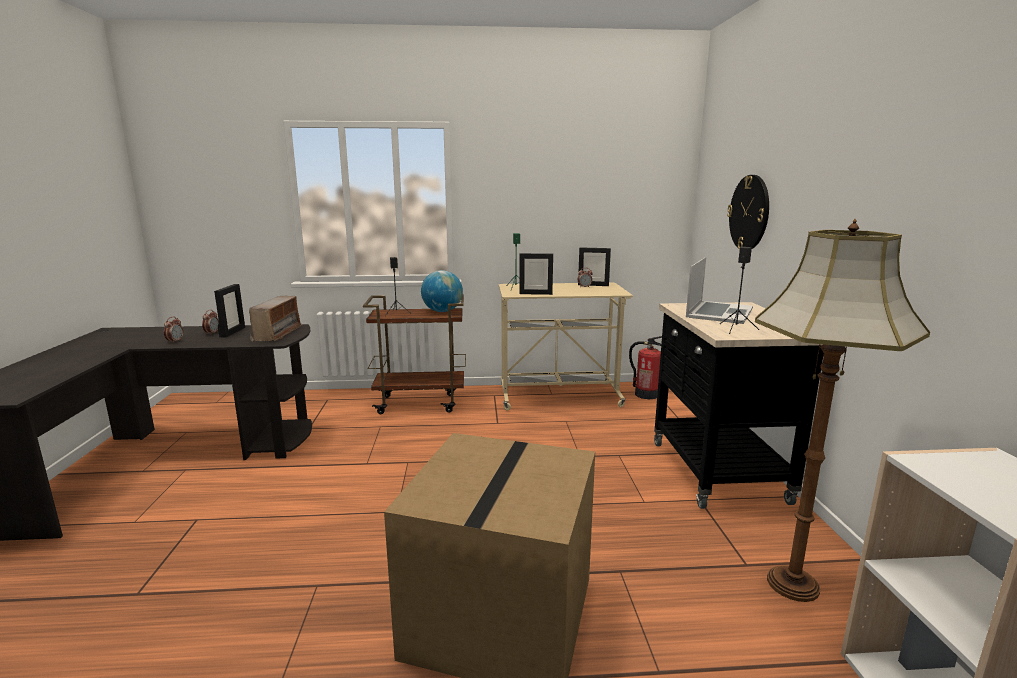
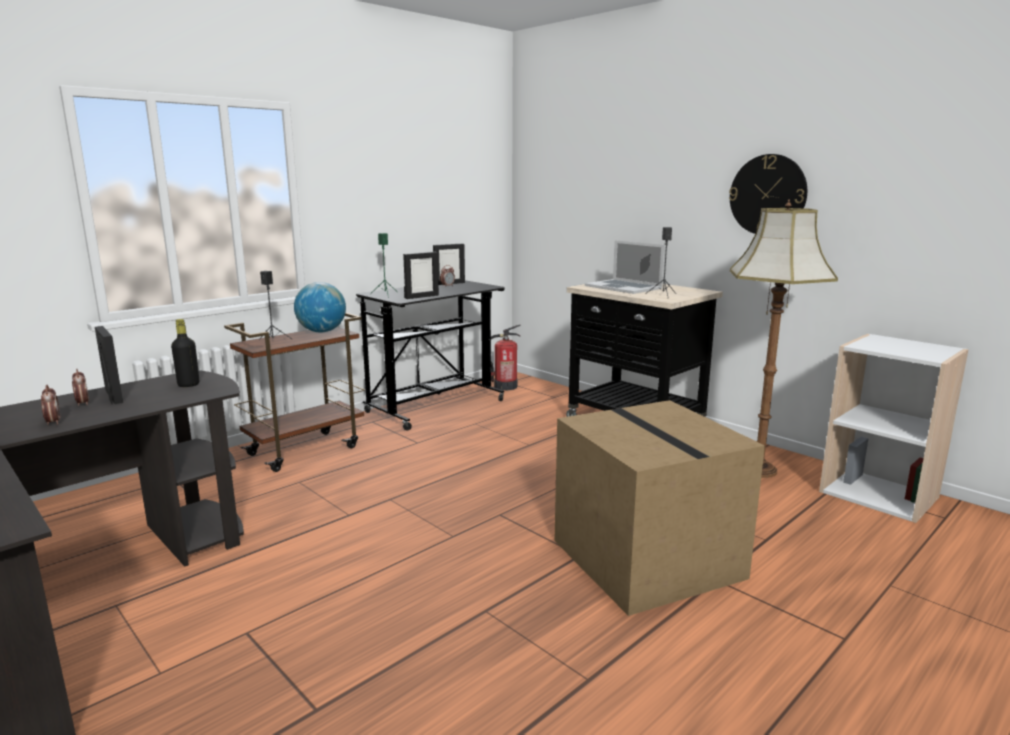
camera: 40 degrees left, 0 degrees up
(278, 333) = (188, 385): radio -> black bottle
(559, 396) = (435, 406): beige desk -> black desk
(719, 312) = (623, 287): laptop -> laptop turned 150 degrees clockwise
(749, 213) = (600, 202): wall clock -> wall clock (767, 195)

